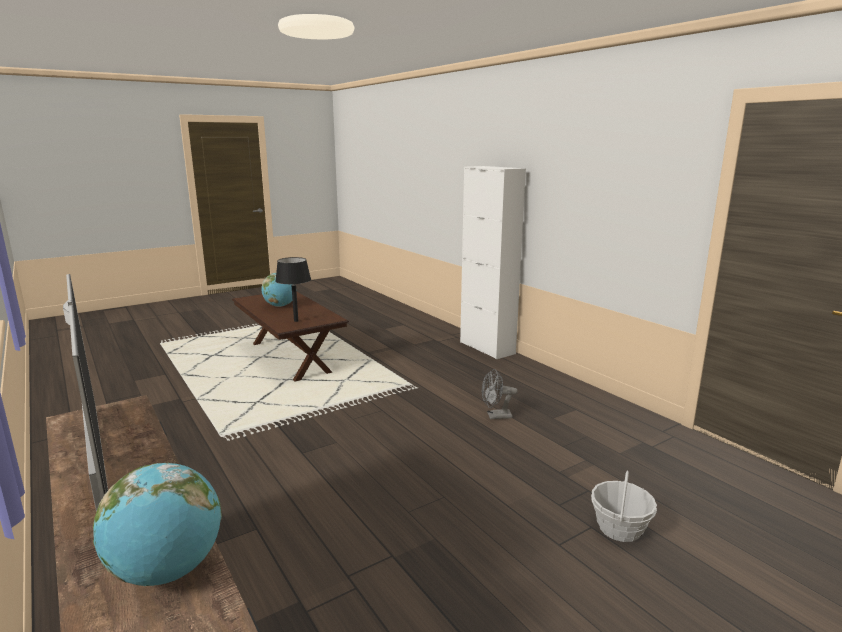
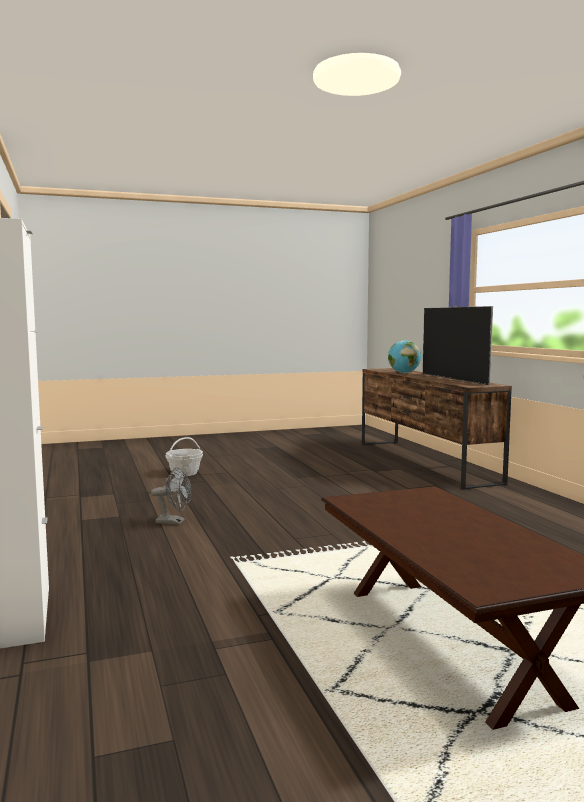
camera: 165 degrees left, 10 degrees down
(280, 306) = (468, 537): globe -> none
(296, 321) = (415, 501): black table lamp -> none

